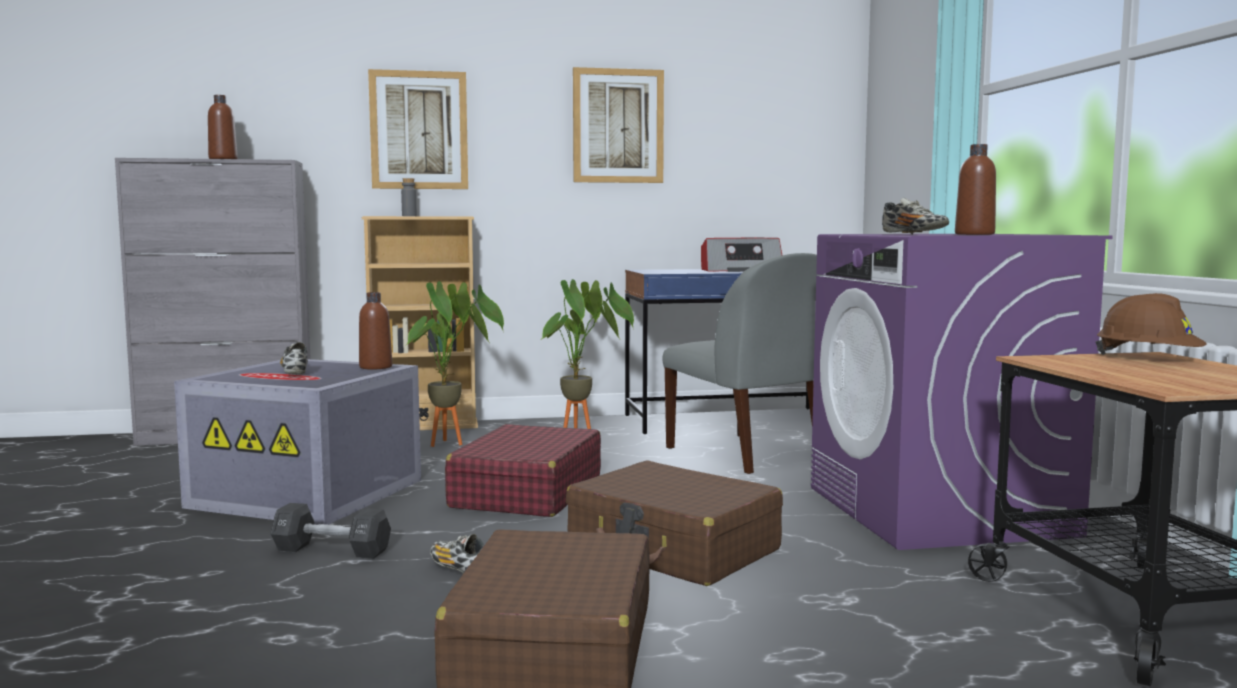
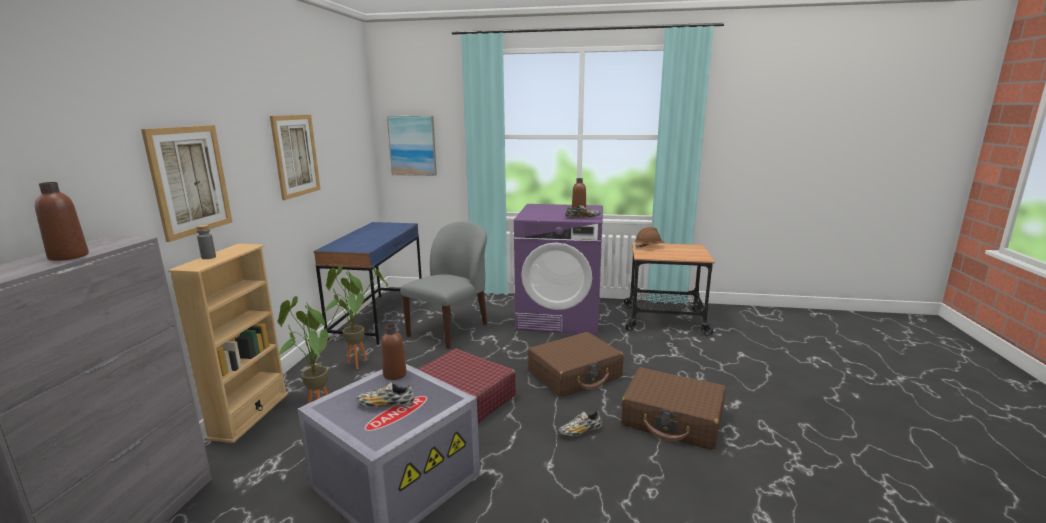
camera: 70 degrees left, 10 degrees up
(331, 550) = (528, 473): black dumbbell -> none
(740, 270) = (376, 235): radio -> none
(746, 455) = (449, 330): grey chair -> grey chair turned 45 degrees counterclockwise
(896, 129) = (412, 145): none -> picture

